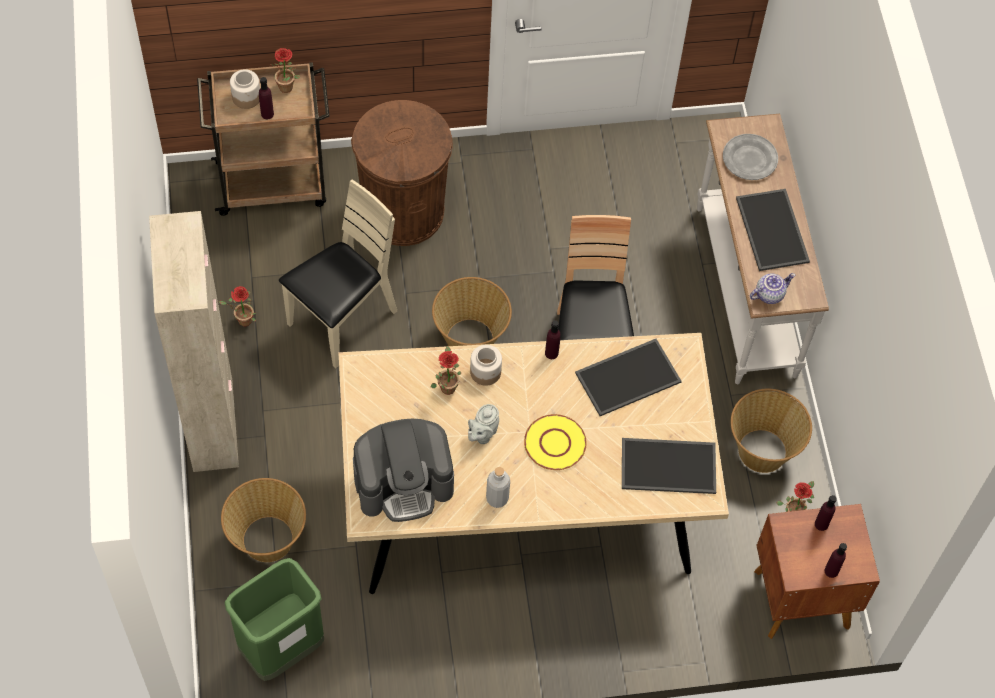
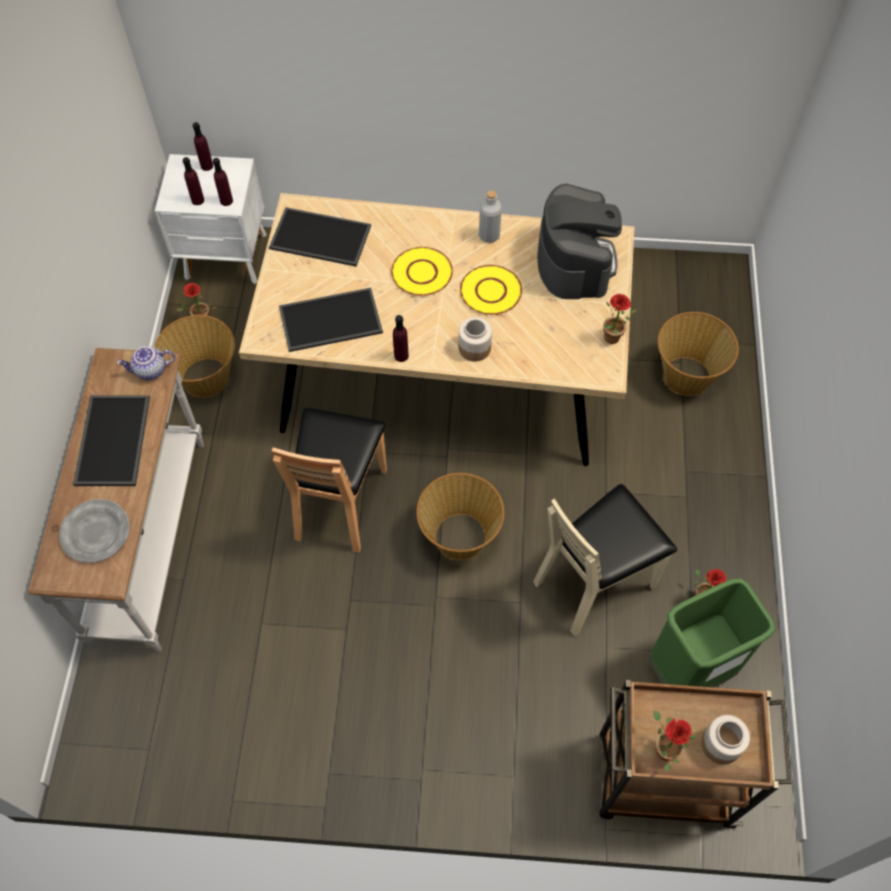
camera: 165 degrees left, 0 degrees up
(213, 425) = (737, 490): beige cabinet -> none
(267, 114) = (693, 711): purple bottle -> purple bottle (226, 201)
(282, 648) = (678, 288): green trash can -> green trash can (690, 670)
(403, 211) = (506, 709): brown trash can -> none
(404, 483) = (575, 261): coffee machine -> coffee machine turned 90 degrees clockwise
(446, 385) = (517, 341): potted plant -> potted plant (612, 340)
(482, 434) = (490, 291): grey teapot -> yellow plate
(800, 597) = (227, 257): brown nightstand -> white nightstand

